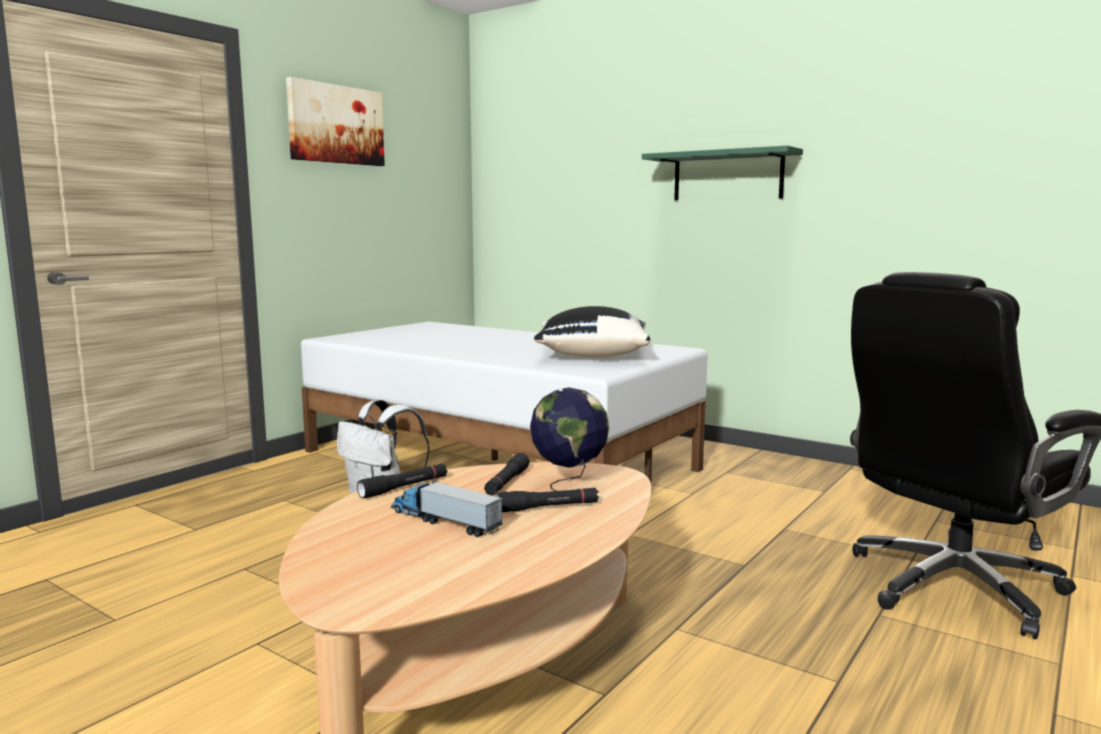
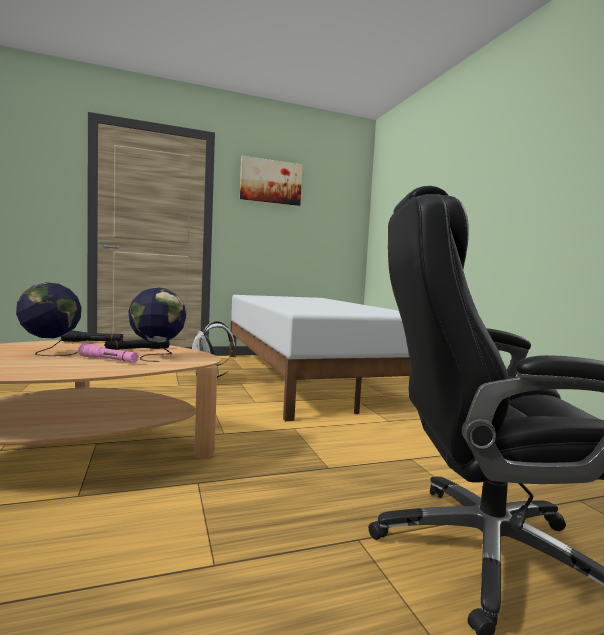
camera: 35 degrees right, 5 degrees down
(444, 521) = (50, 353): toy truck -> globe
(548, 508) = (108, 360): black flashlight -> pink flashlight
(592, 356) = (337, 309): black pillow -> none
(727, 176) = (494, 192): green shelf -> none

